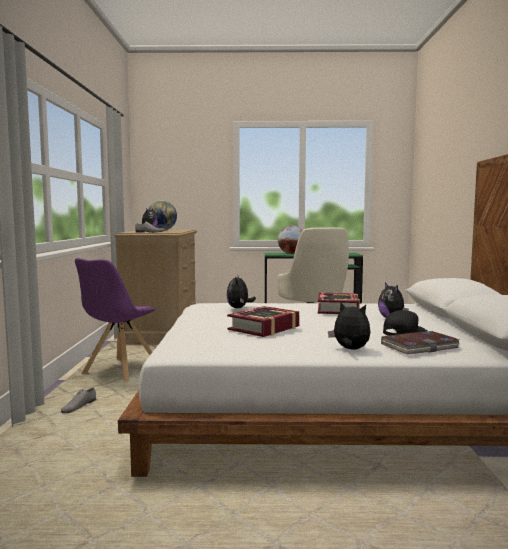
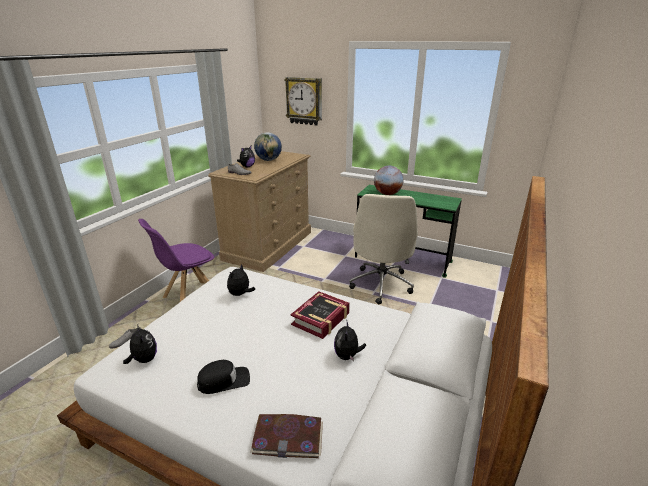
camera: 25 degrees right, 20 degrees up
(185, 178) = (304, 101): none -> wall clock
(264, 328) = (212, 345): book -> none
(350, 349) = (224, 419): plush toy -> plush toy (144, 359)
(404, 332) = (315, 396): black cap -> black cap (224, 381)

